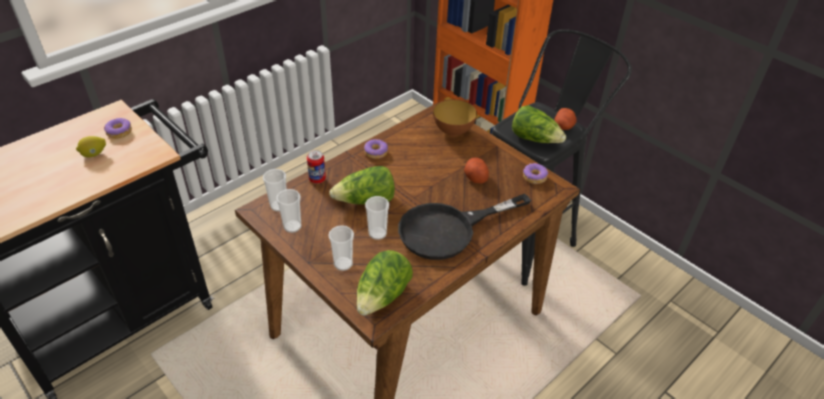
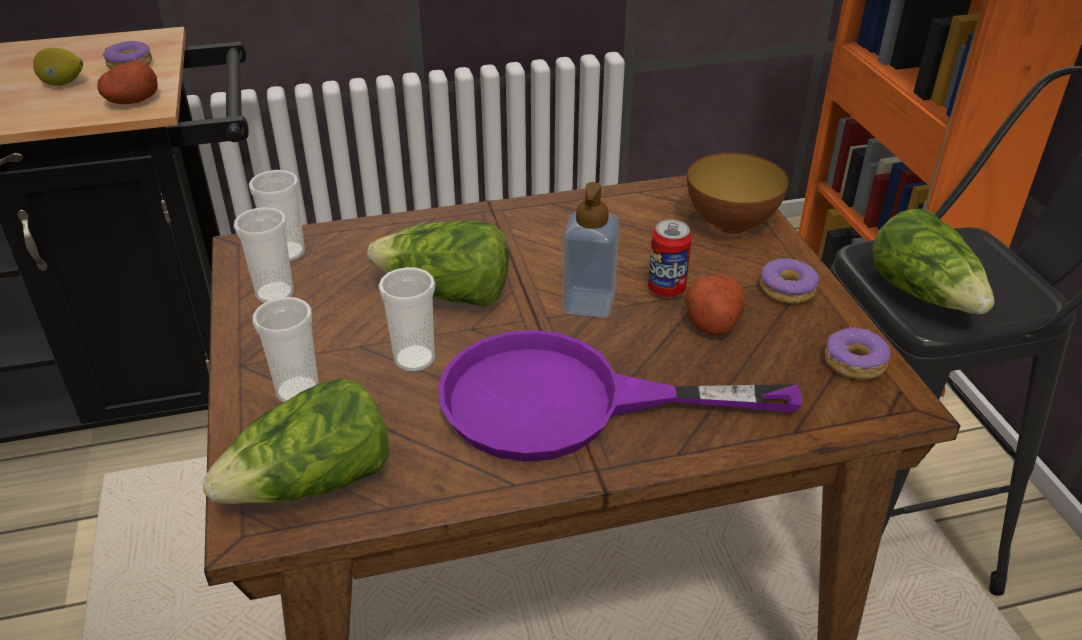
camera: 30 degrees right, 5 degrees down
(317, 179) = (394, 230): can -> can (666, 289)
(376, 152) = (542, 218): donut -> donut (788, 290)
(425, 185) = (588, 303): none -> soap dispenser
(448, 230) = (566, 403): black frying pan -> purple frying pan
(563, 126) = (1015, 290): potato -> potato (132, 101)

